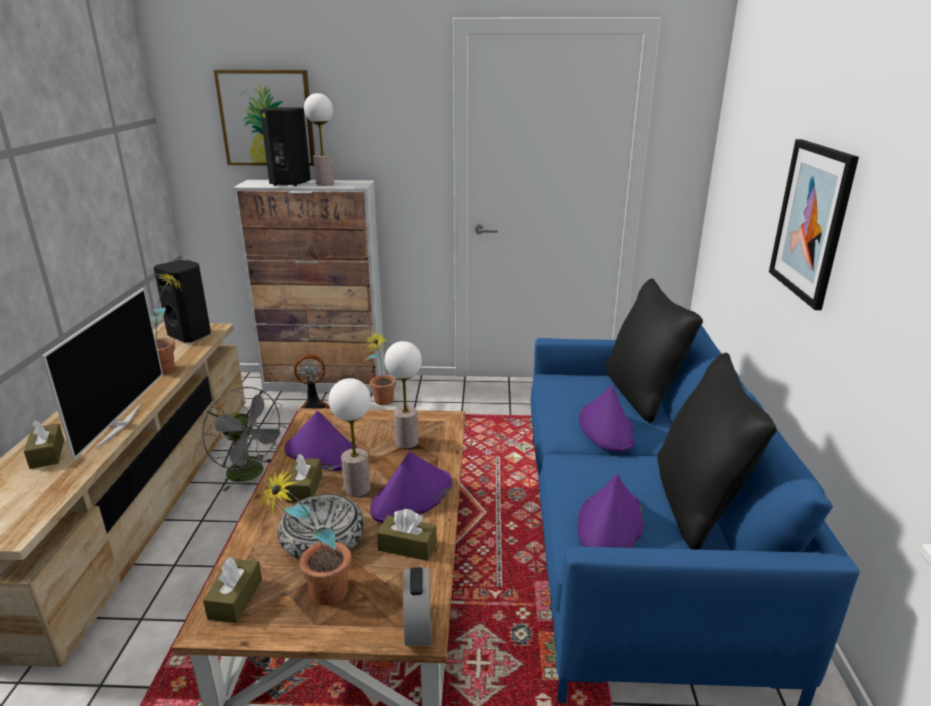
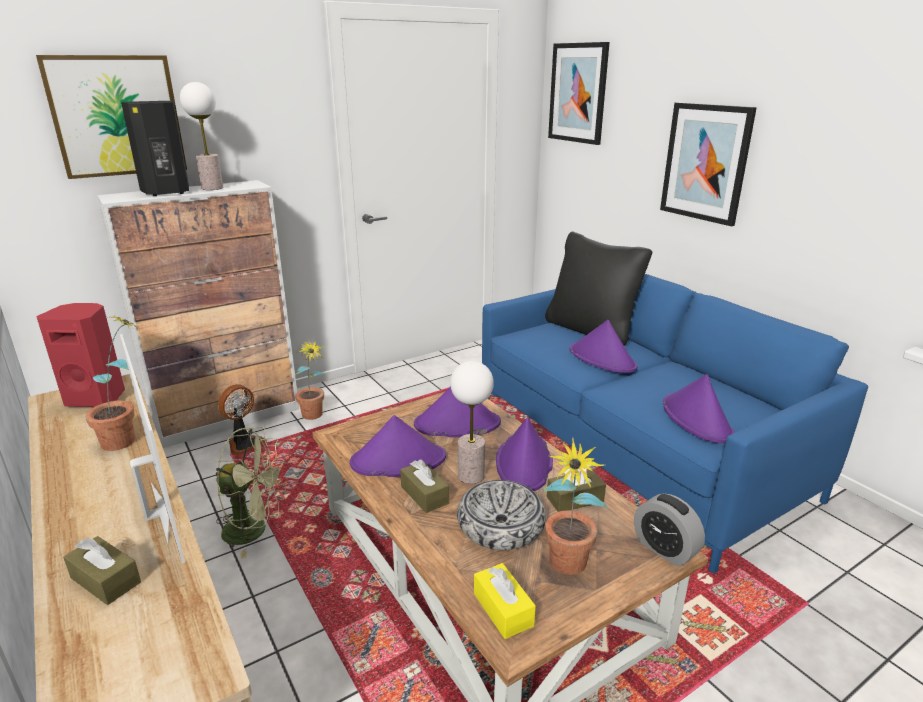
camera: 35 degrees left, 0 degrees up
(191, 335) = (97, 398): black speaker -> red speaker
(235, 599) = (503, 609): brown tissue box -> yellow tissue box
(251, 474) = (254, 530): grey fan -> green fan
(406, 442) = (457, 424): table lamp -> purple hat
(697, 504) = (722, 387): black pillow -> none
(739, 116) = (578, 93): none -> picture

